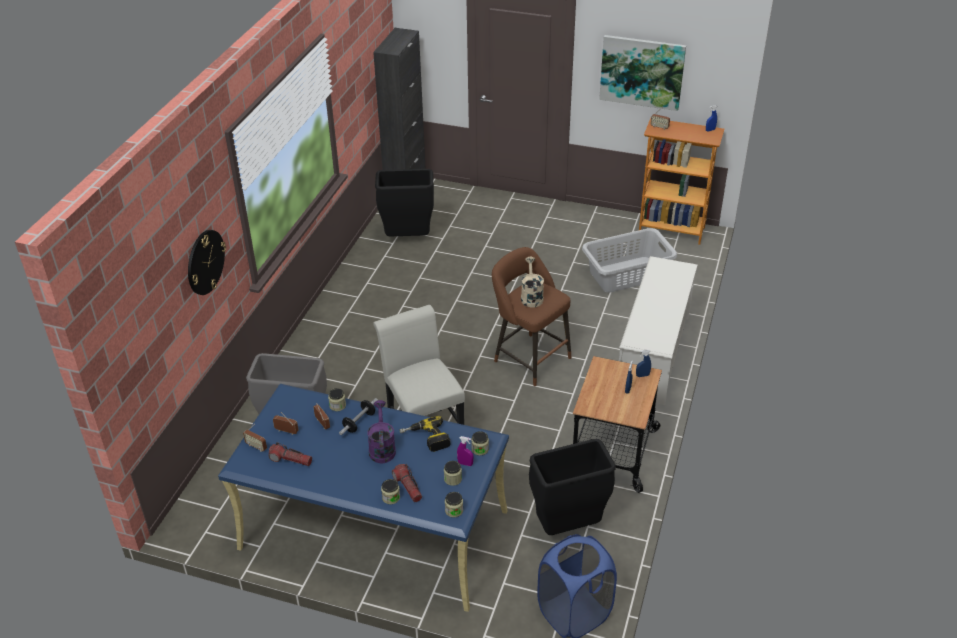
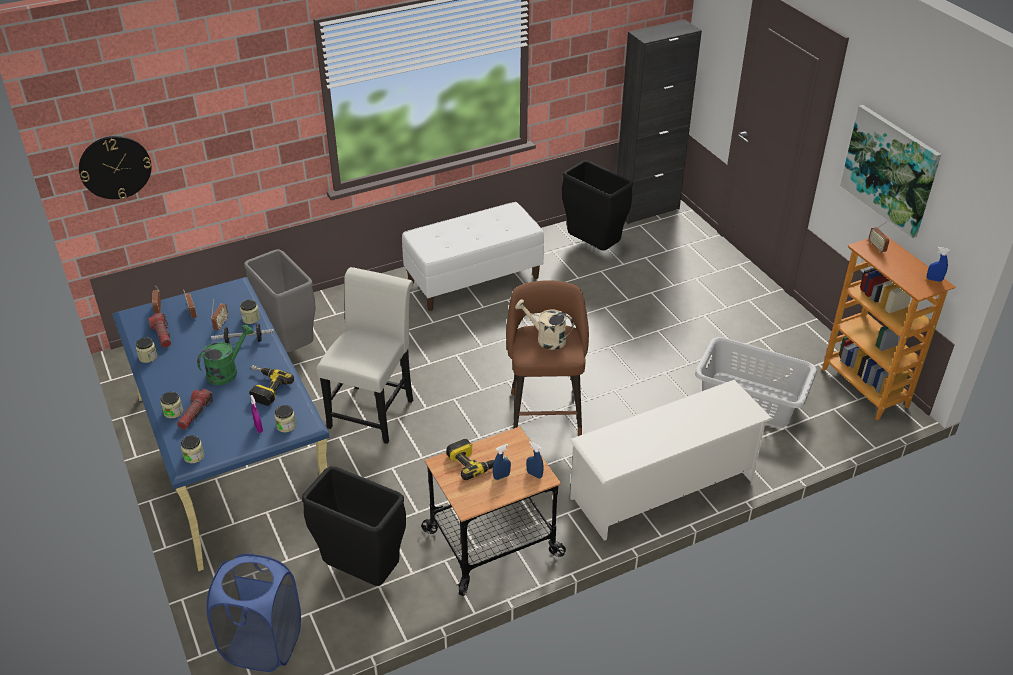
camera: 45 degrees right, 0 degrees up
(205, 262) = (249, 134): wall clock -> wall clock (115, 167)
(360, 307) = (474, 279): none -> white bench
(382, 448) = (227, 371): purple watering can -> green watering can
(453, 479) = (232, 432): jar -> jar (148, 357)
(531, 296) = (546, 339): beige watering can -> beige watering can turned 105 degrees counterclockwise
(602, 392) = (476, 461): none -> power drill

